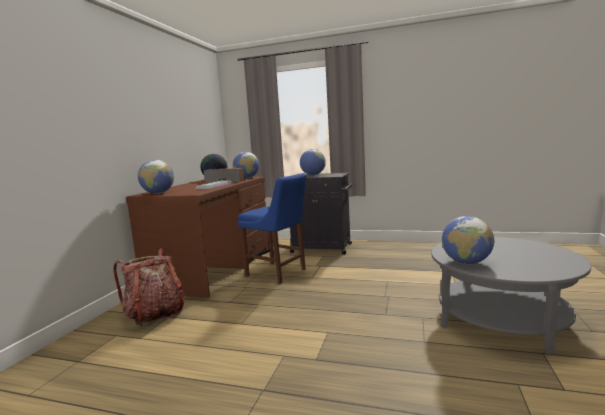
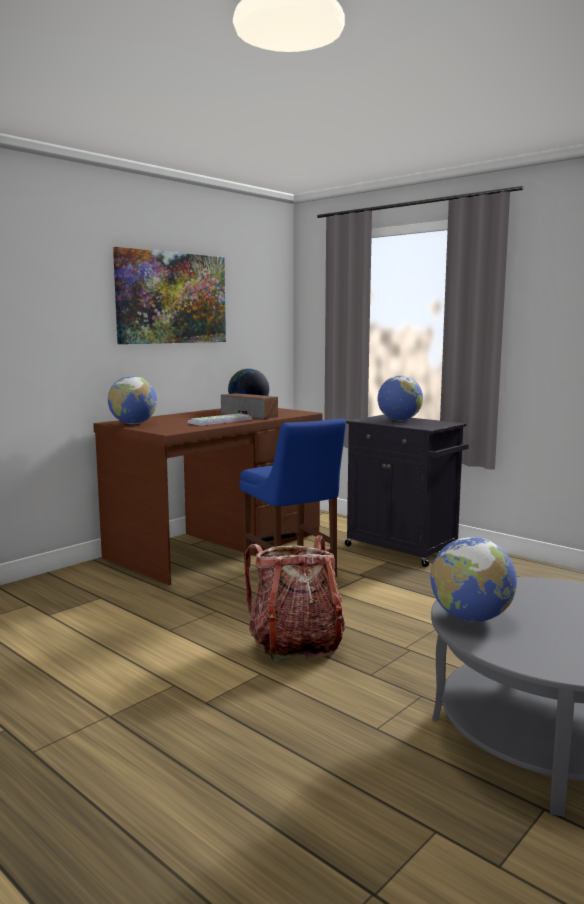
camera: 25 degrees right, 0 degrees up
(155, 314) = (90, 590): backpack -> backpack (295, 643)
(161, 108) = (172, 298): none -> picture
(247, 178) = (292, 412): globe -> none

